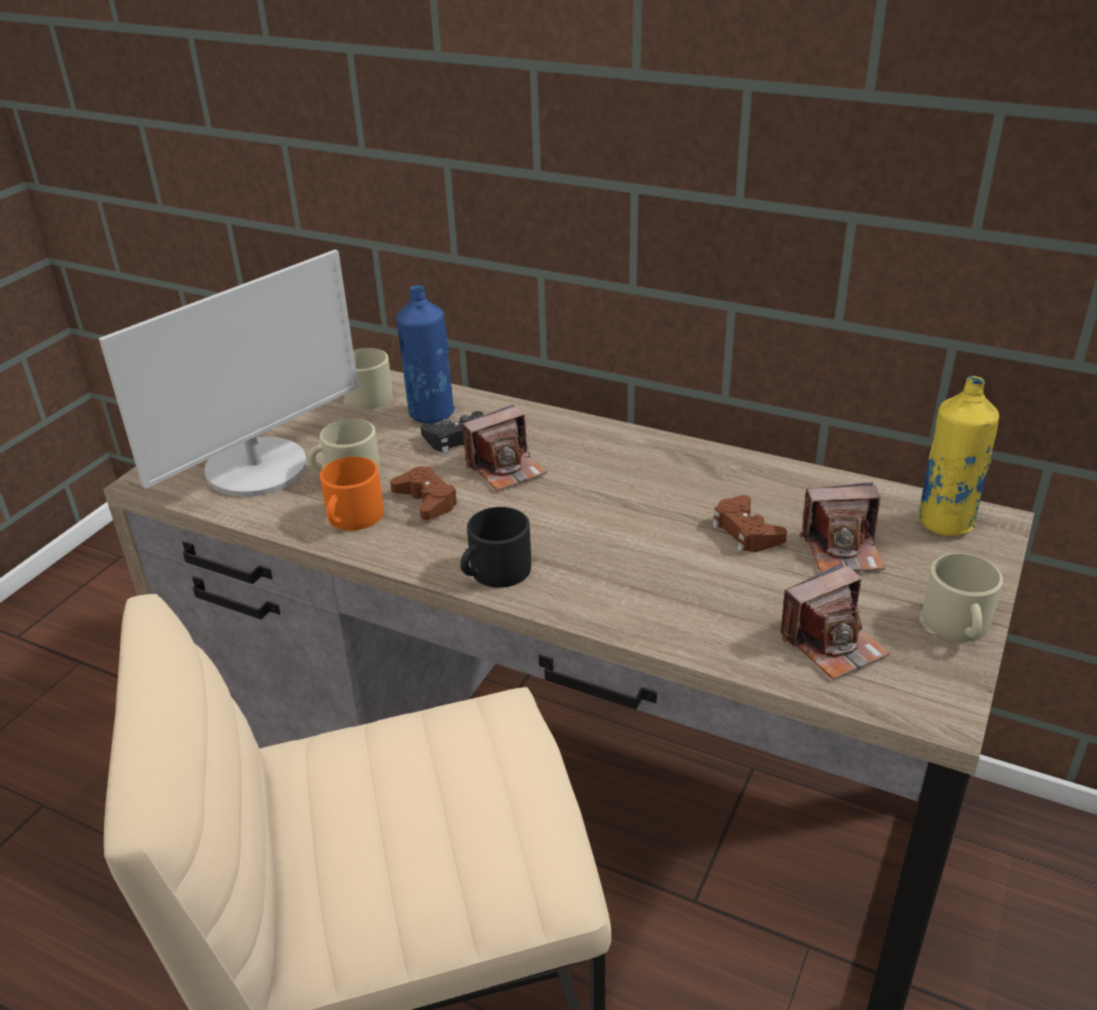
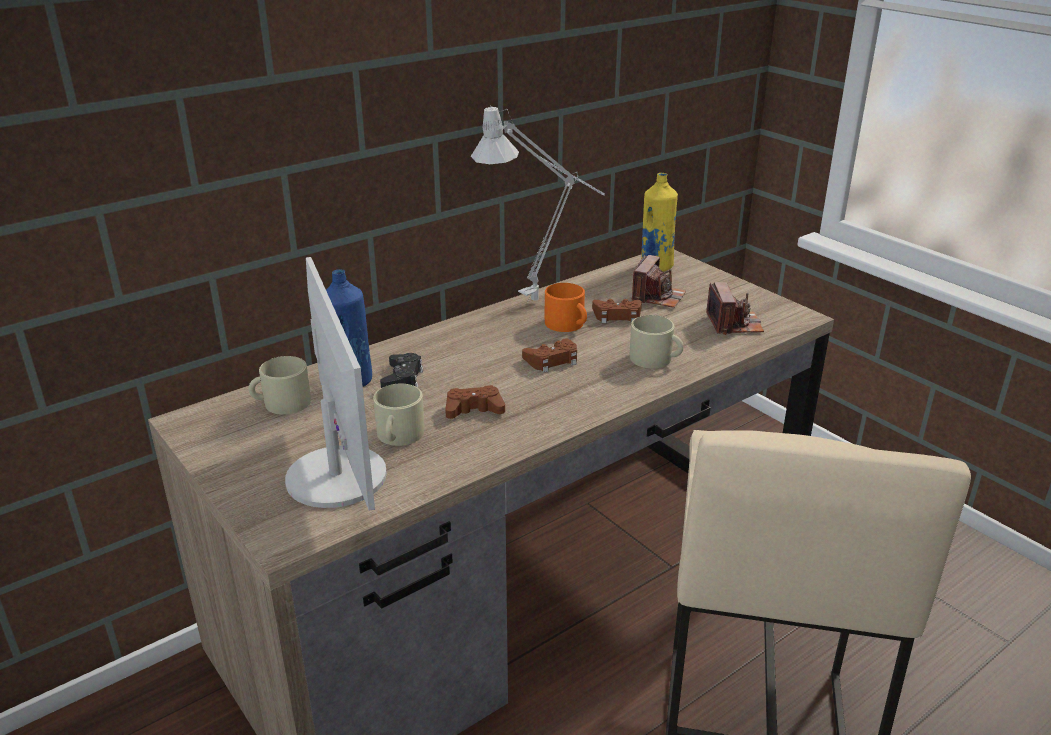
camera: 65 degrees left, 5 degrees down
(351, 518) = (465, 445): orange mug -> orange mug (567, 324)
(494, 572) = (586, 403): black mug -> none
(506, 468) = (466, 370): camera -> none
(577, 517) = (552, 360): none -> brown game controller
(731, 463) = (542, 299): none -> grey table lamp
(958, 625) = (741, 291): beige mug -> beige mug (655, 359)

